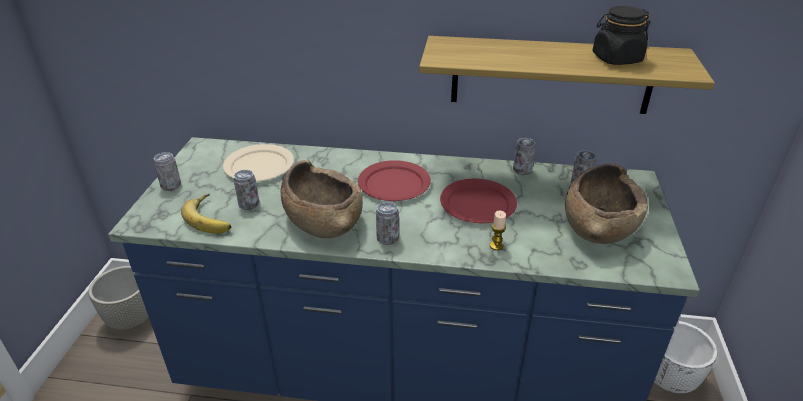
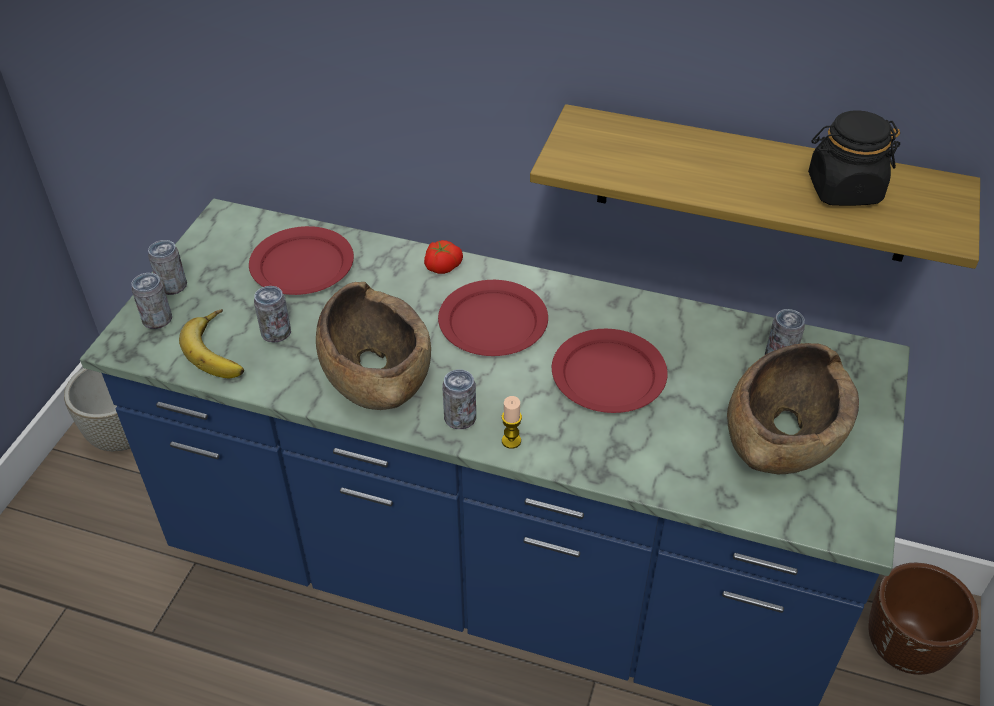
camera: 10 degrees right, 10 degrees up
(259, 166) = (302, 265): beige plate -> red plate
(352, 158) = (442, 266): none -> tomato
(496, 245) = (614, 451): candle -> candle (511, 441)
(522, 170) = (696, 320): can -> can (157, 320)
(669, 380) = (904, 648): white planter -> brown planter

